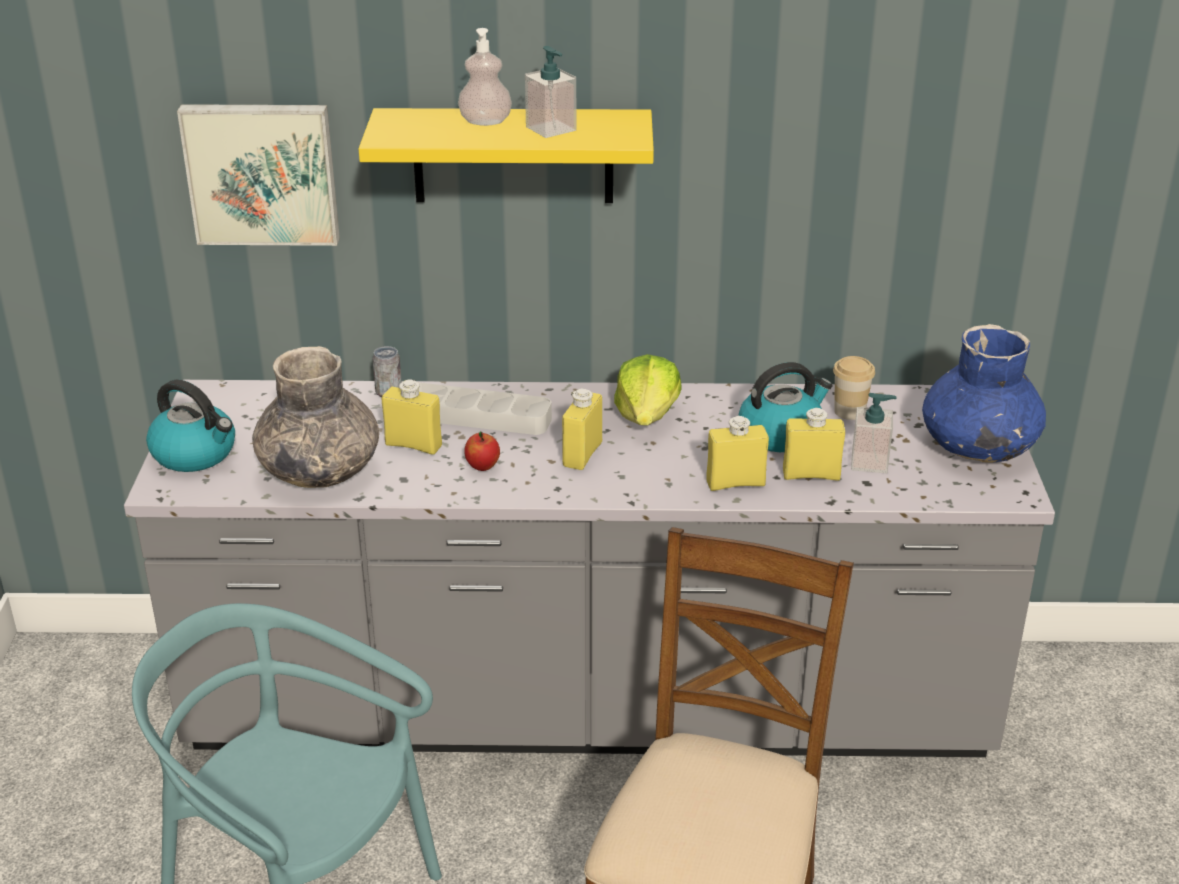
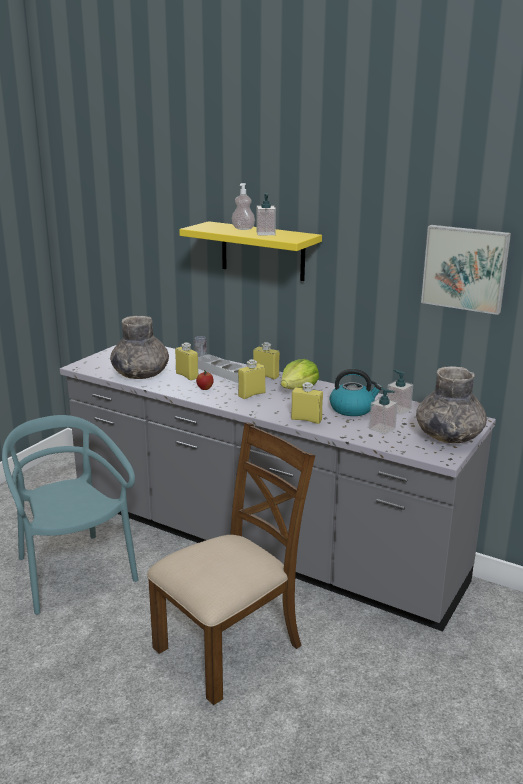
camera: 30 degrees right, 10 degrees down
(196, 454) = (103, 360): kettle -> none
(262, 172) = (166, 247): picture -> picture (465, 268)
(811, 475) = (346, 425): yellow bottle -> yellow bottle (266, 375)
(849, 411) = (398, 409): cup -> soap dispenser
(977, 446) = (448, 436): blue vase -> grey vase

